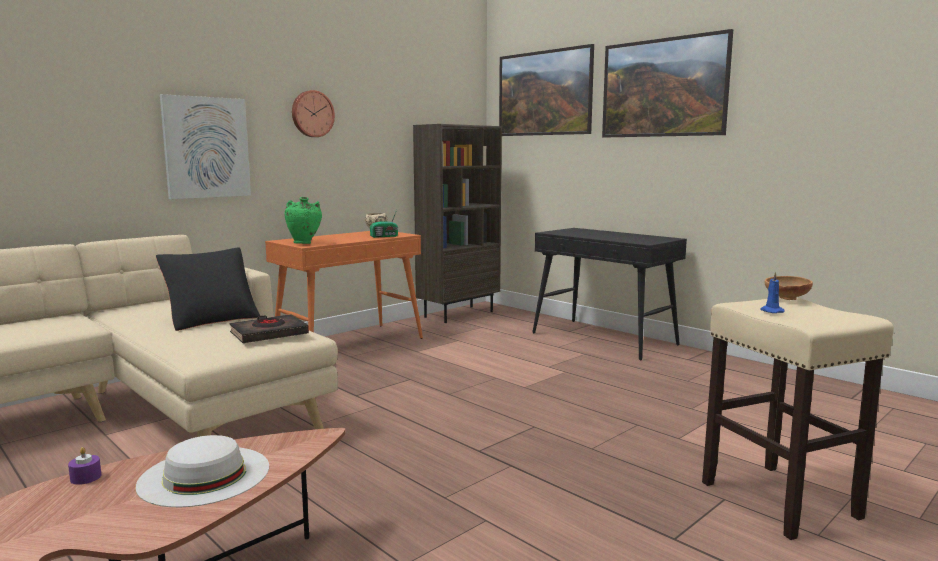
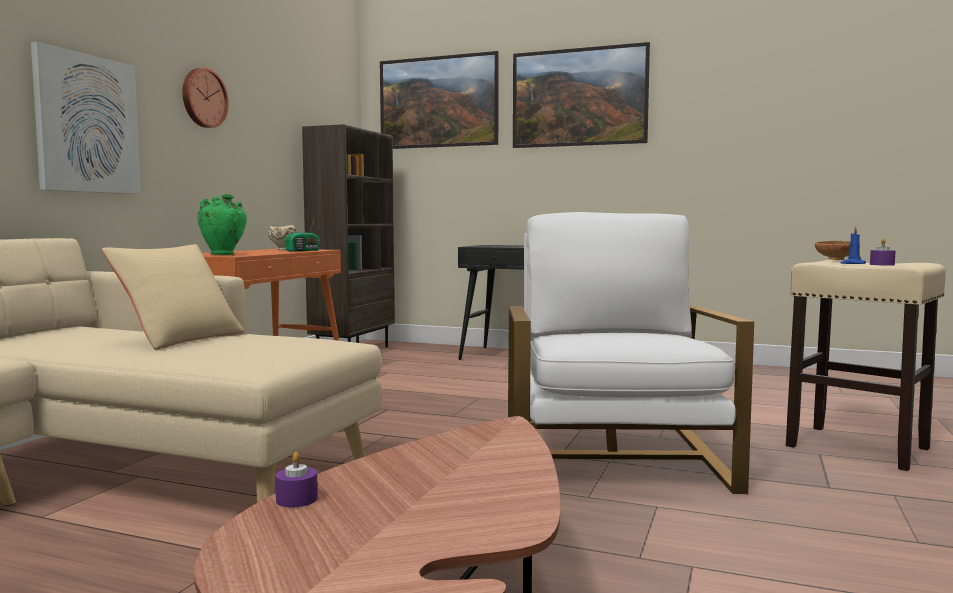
camera: 25 degrees left, 5 degrees down
(204, 475) = (453, 471): white hat -> none
(212, 319) = (179, 338): black pillow -> beige pillow
(269, 334) = (299, 342): black book -> none
(520, 462) = (614, 458): none -> white armchair
(789, 318) = (882, 264): none -> purple candle

